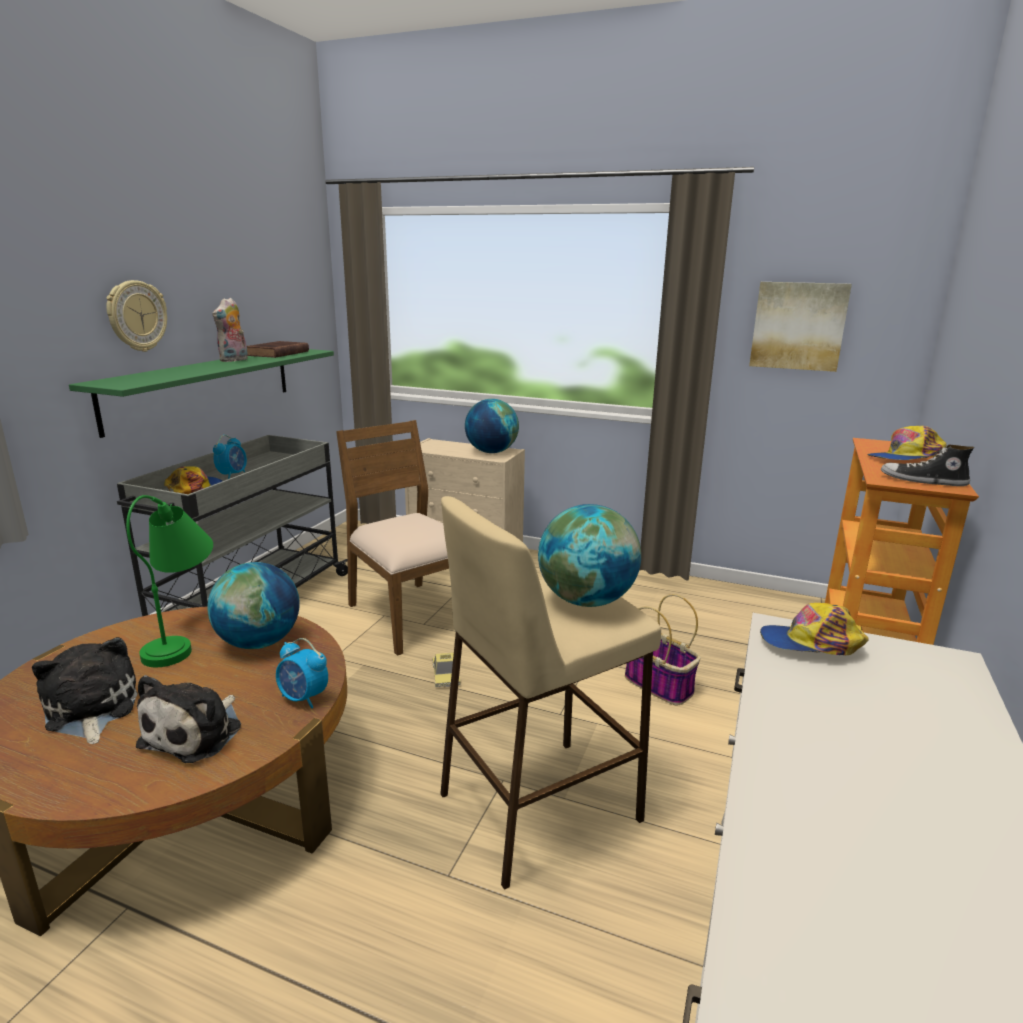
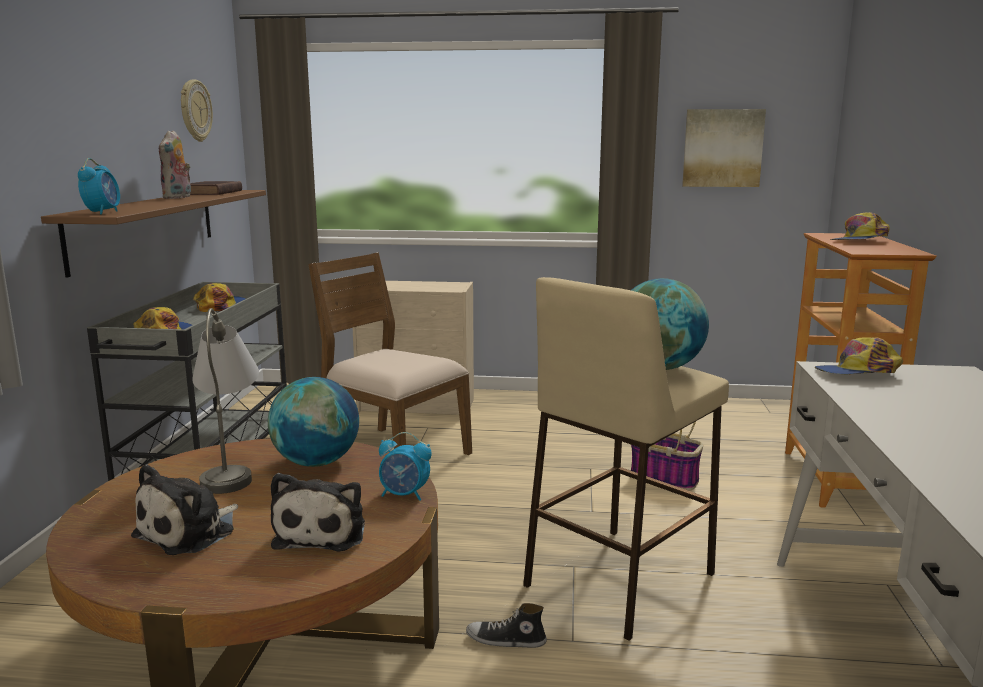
camera: 15 degrees left, 5 degrees down
(90, 710) = (190, 532): plush toy -> plush toy turned 105 degrees counterclockwise
(136, 316) = (93, 146): wall clock -> wall clock (195, 110)
(184, 638) = (231, 468): green table lamp -> grey table lamp
(203, 387) = (146, 227): green shelf -> brown shelf
(233, 475) = (190, 320): alarm clock -> alarm clock (103, 212)
(274, 461) = (222, 306): none -> cap
(446, 675) = (463, 497): toy car -> none
(491, 452) = (443, 285): globe -> none
(923, 481) = (889, 250): shoe -> shoe (506, 640)

